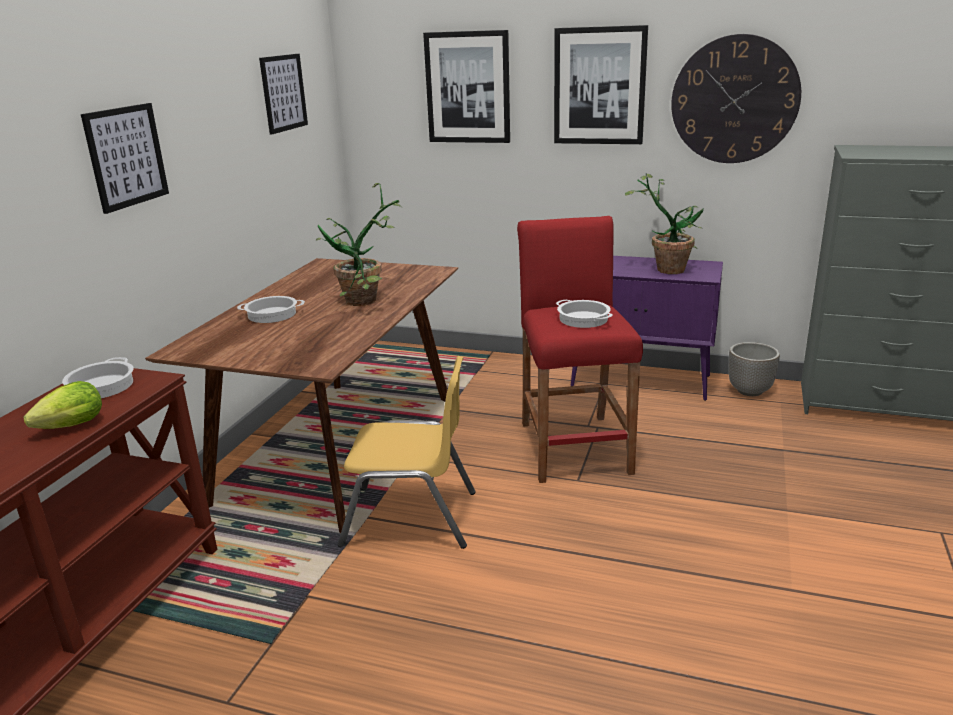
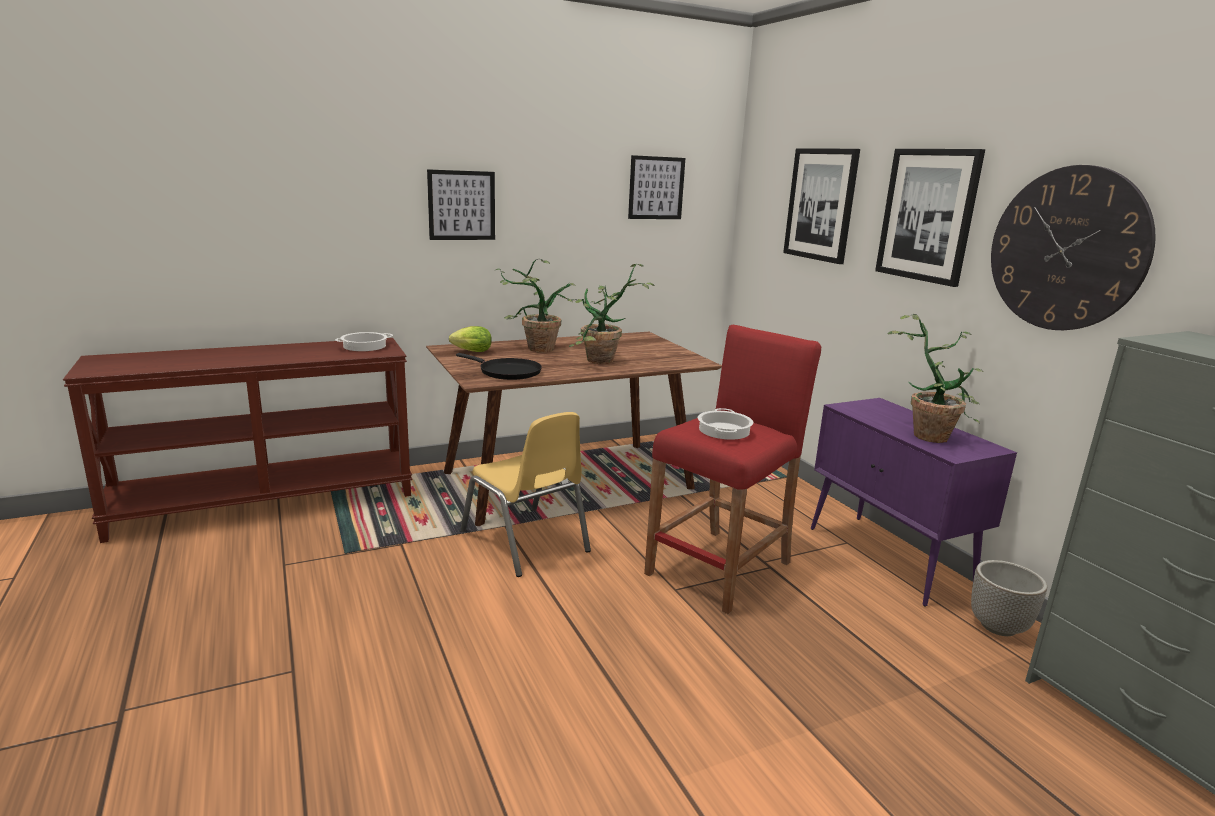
camera: 45 degrees right, 5 degrees down
(68, 428) = (308, 355): lettuce -> lettuce (470, 351)
(271, 315) = (533, 349): cooking pot -> potted plant
(319, 346) = (507, 372): none -> black frying pan

